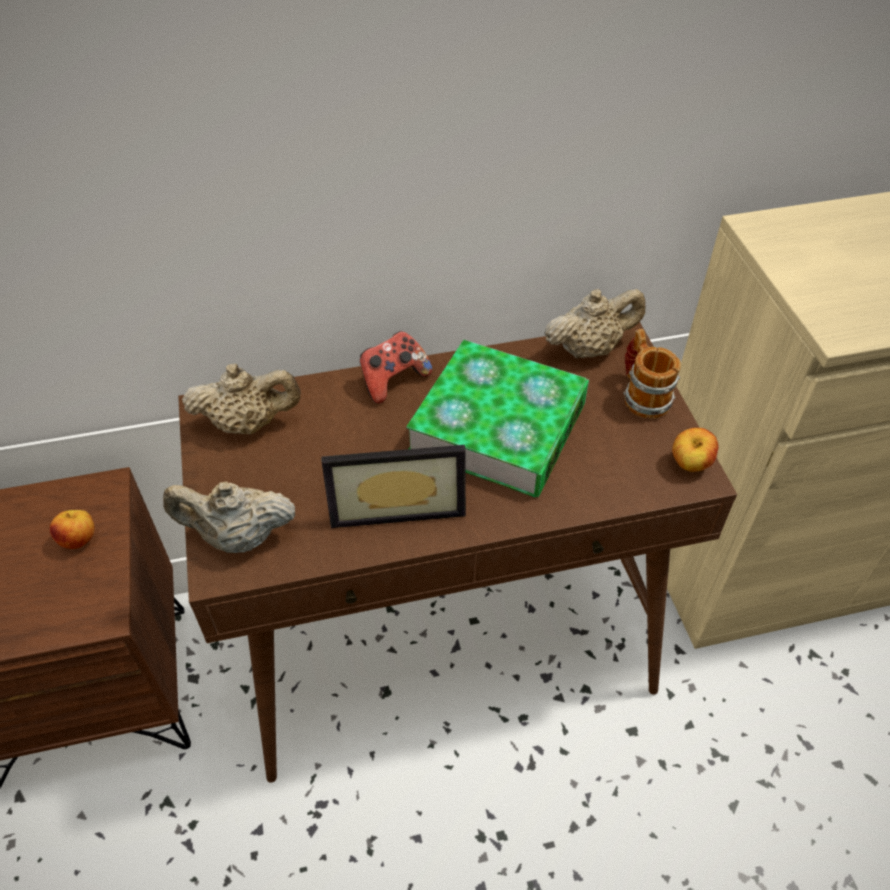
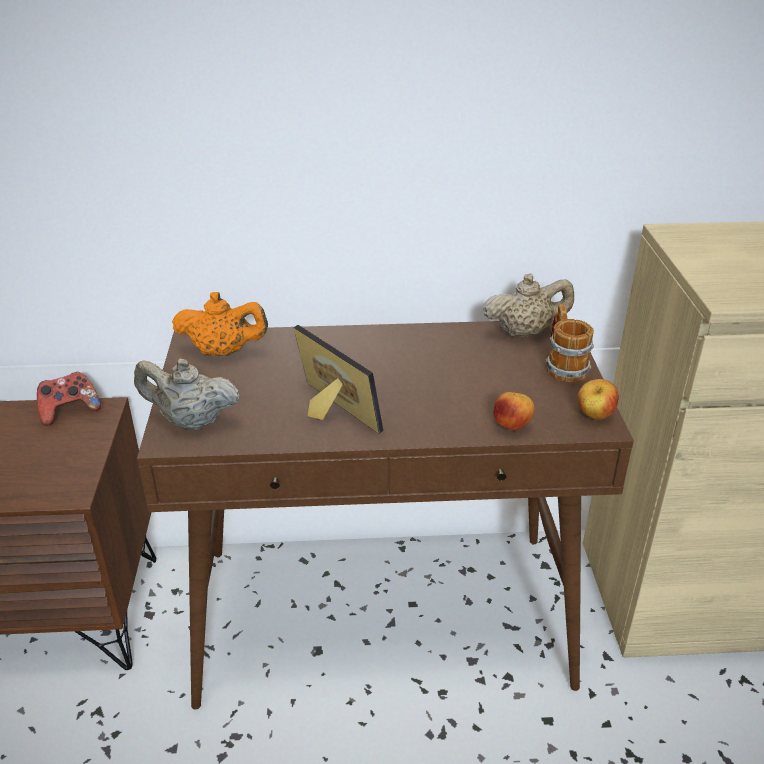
camera: 10 degrees right, 15 degrees down
(80, 540) = (72, 440): apple -> apple (512, 426)
(248, 423) = (223, 352): beige teapot -> orange teapot
(393, 380) = (351, 336): game controller -> game controller (70, 411)
(396, 502) = (329, 413): picture frame -> picture frame turned 135 degrees counterclockwise
(498, 427) = (431, 374): book -> none

